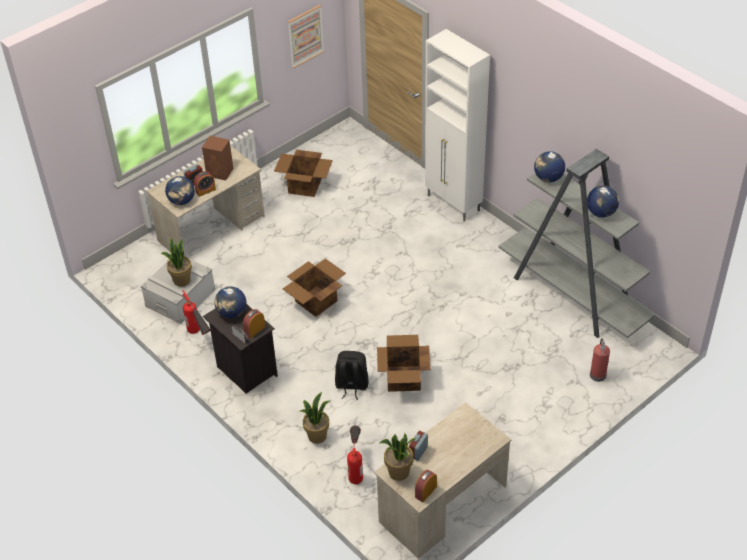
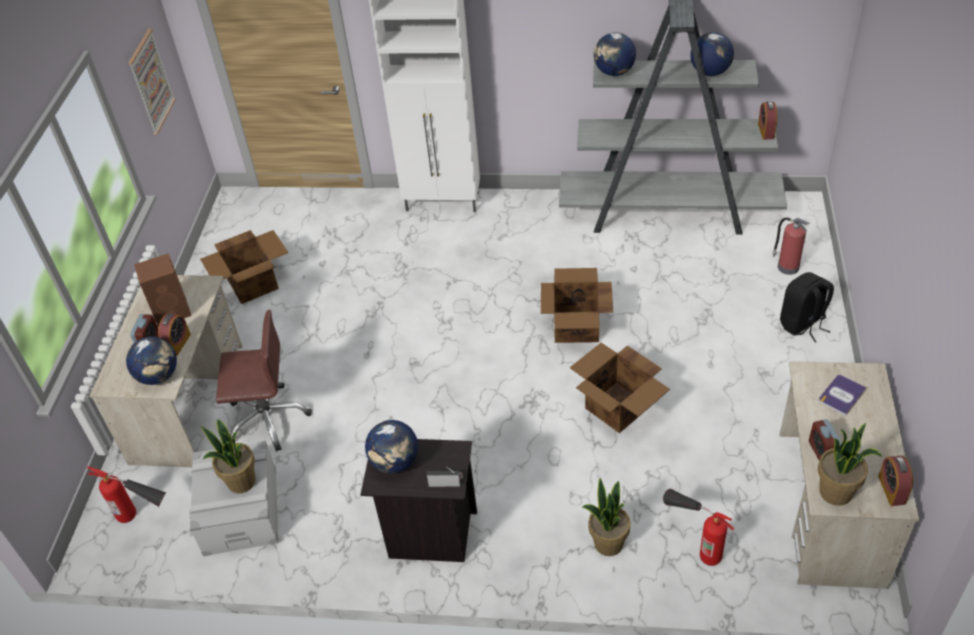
camera: 40 degrees left, 0 degrees up
(199, 336) = (322, 539): fire extinguisher -> fire extinguisher (144, 518)
(237, 262) = (267, 418): none -> brown office chair
(255, 330) = (451, 461): alarm clock -> alarm clock (766, 131)
(315, 301) = (417, 396): cardboard box -> cardboard box (576, 327)
(351, 386) = (573, 457): black backpack -> black backpack (802, 324)
(466, 436) = (841, 395): none -> book

